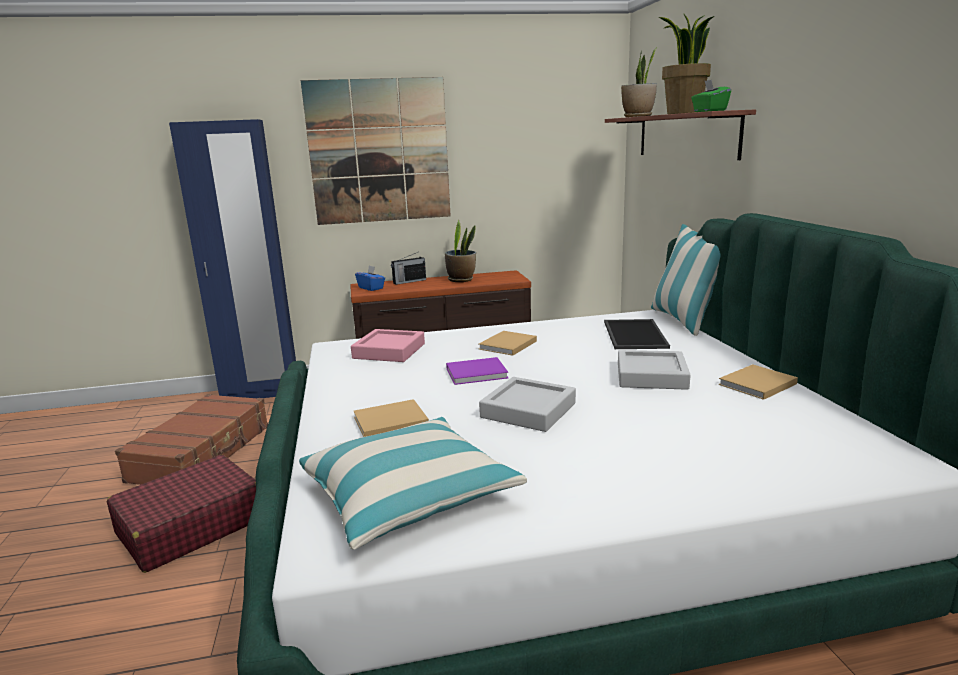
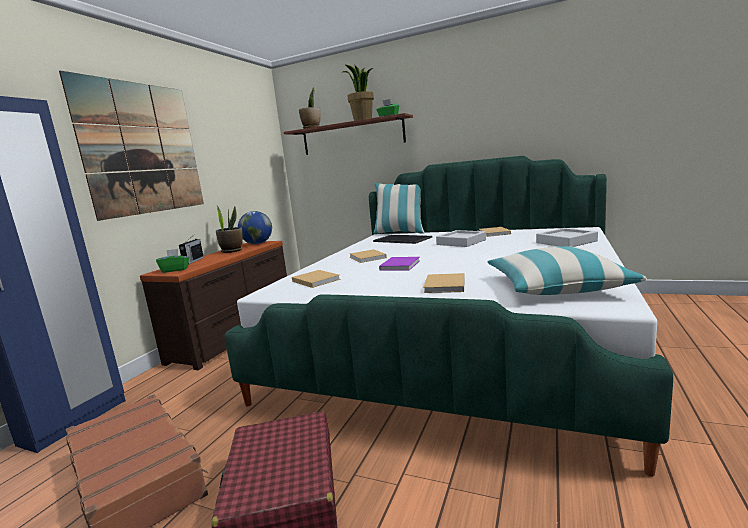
camera: 55 degrees left, 5 degrees down
(371, 288) = (175, 270): blue tissue box -> green tissue box
(389, 351) = (315, 280): pink tray -> beige book
(504, 277) = (257, 243): none -> globe
(528, 410) = (472, 261): grey tray -> grey tray (566, 242)

